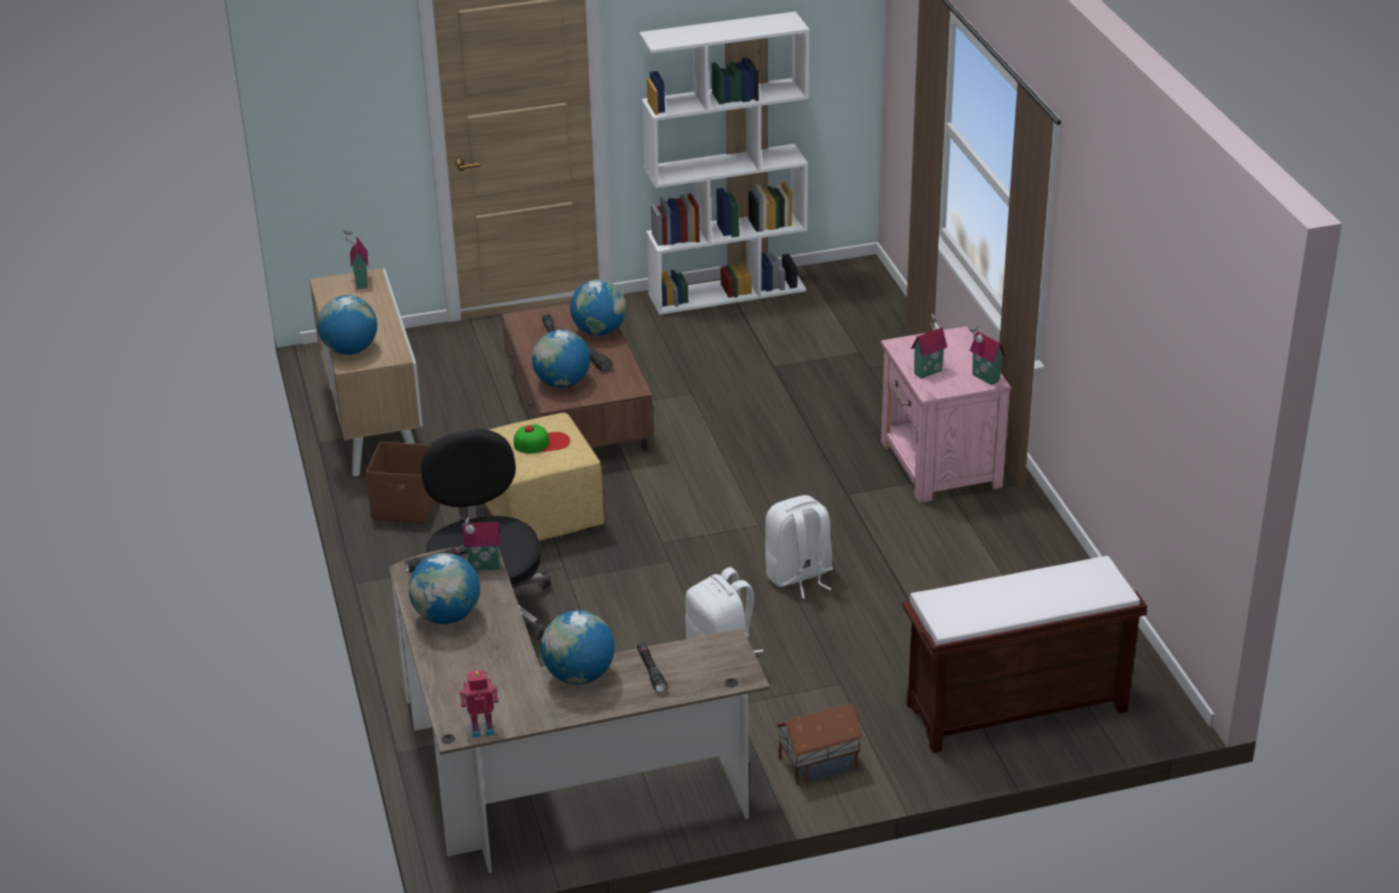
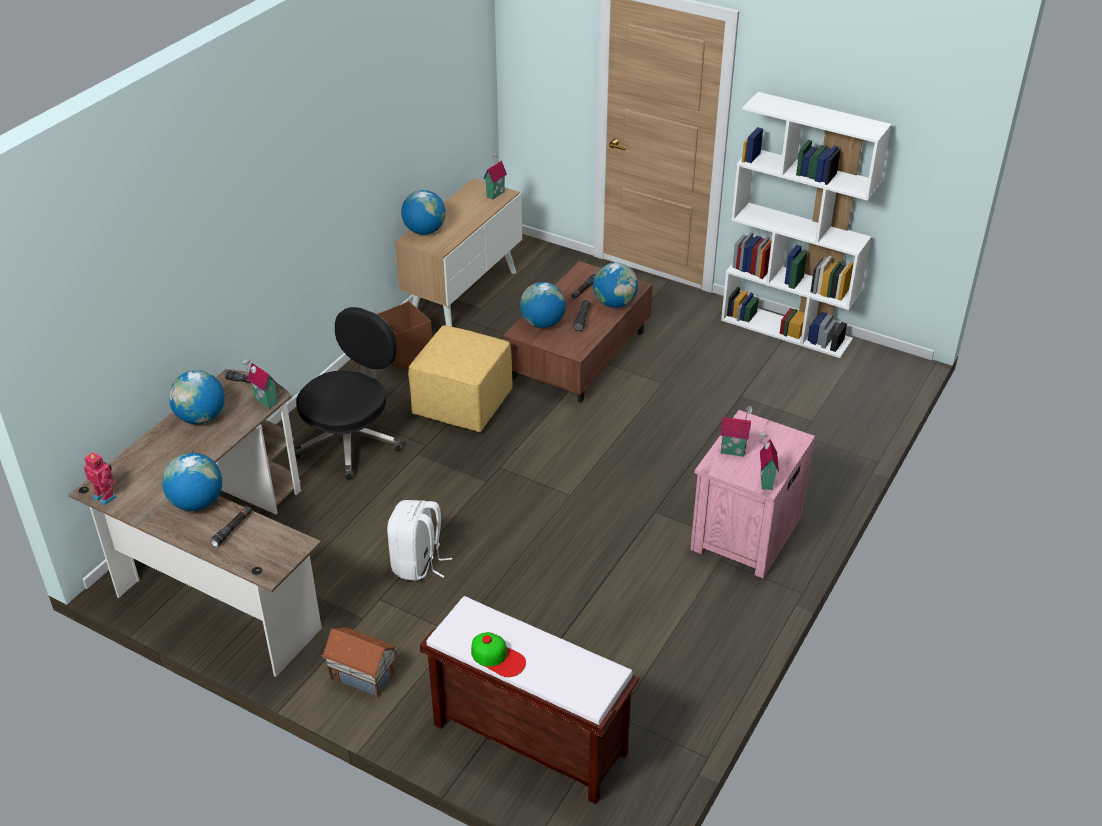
camera: 45 degrees right, 5 degrees up
(542, 442) = (463, 352): cap -> cap (498, 657)
(799, 576) = (541, 545): white backpack -> none

